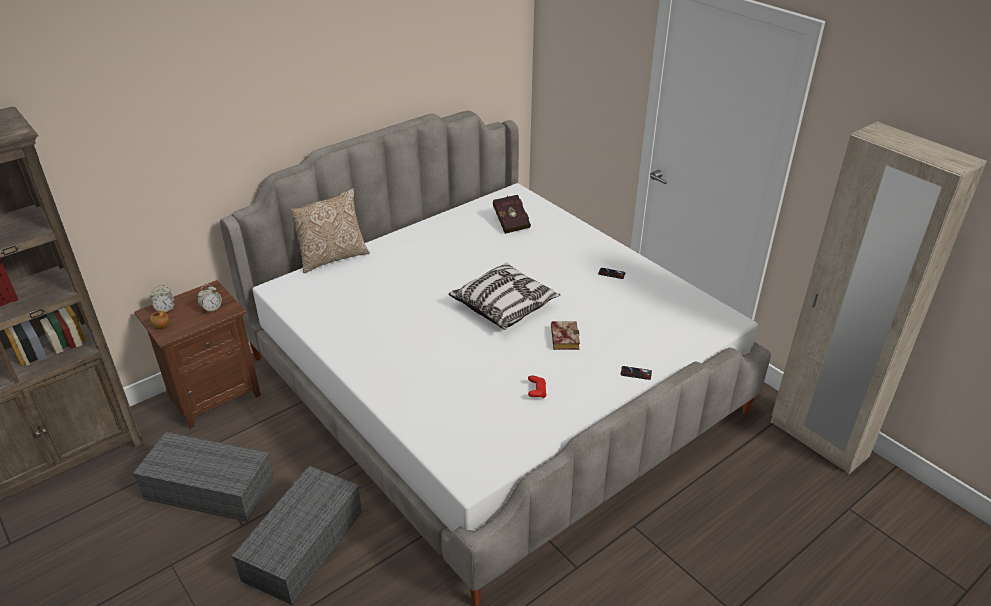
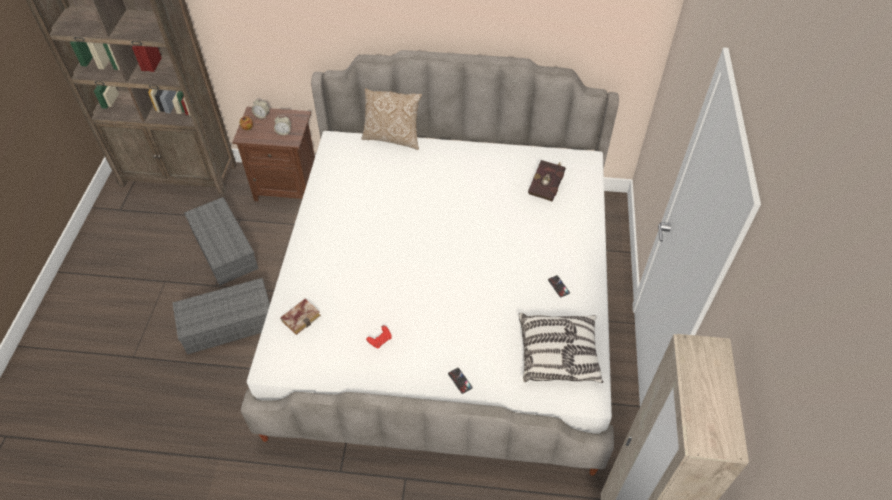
camera: 45 degrees right, 15 degrees up
(504, 306) = (447, 257): pillow -> pillow (558, 354)
(563, 338) = (451, 313): book -> book (301, 317)

